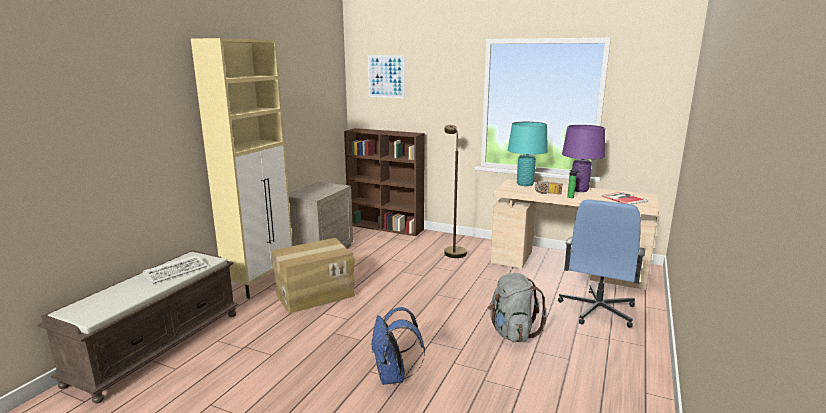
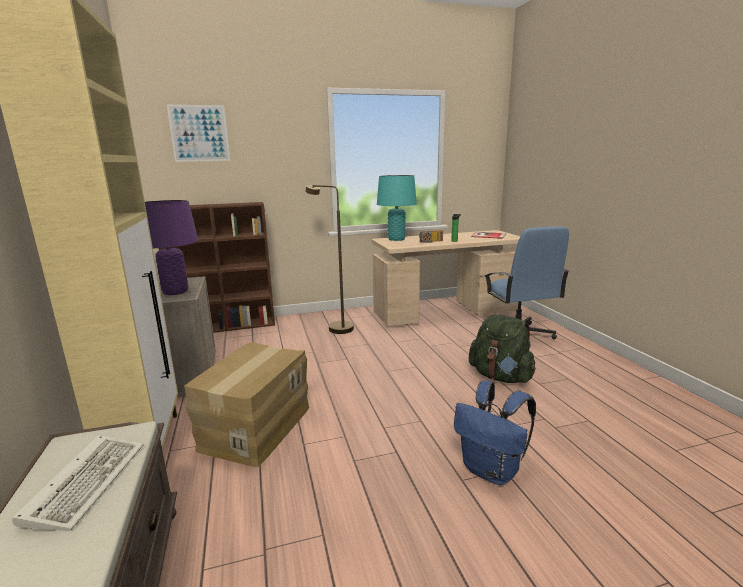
camera: 40 degrees left, 0 degrees up
(512, 332) = (500, 377): grey backpack -> green backpack
(579, 190) = (445, 236): purple table lamp -> purple table lamp (175, 292)

